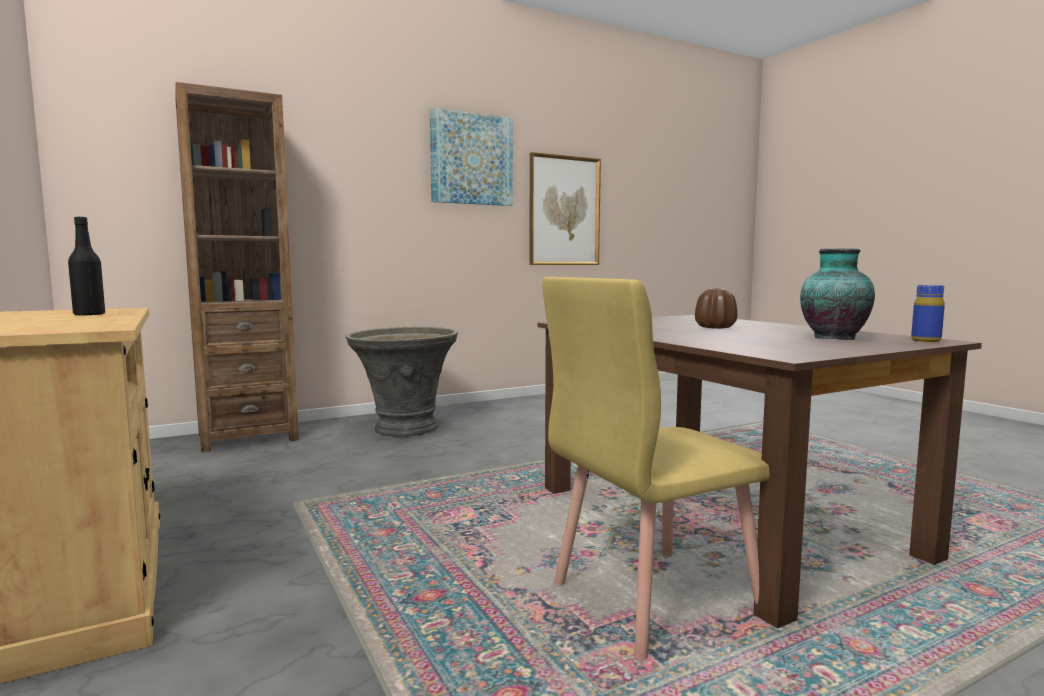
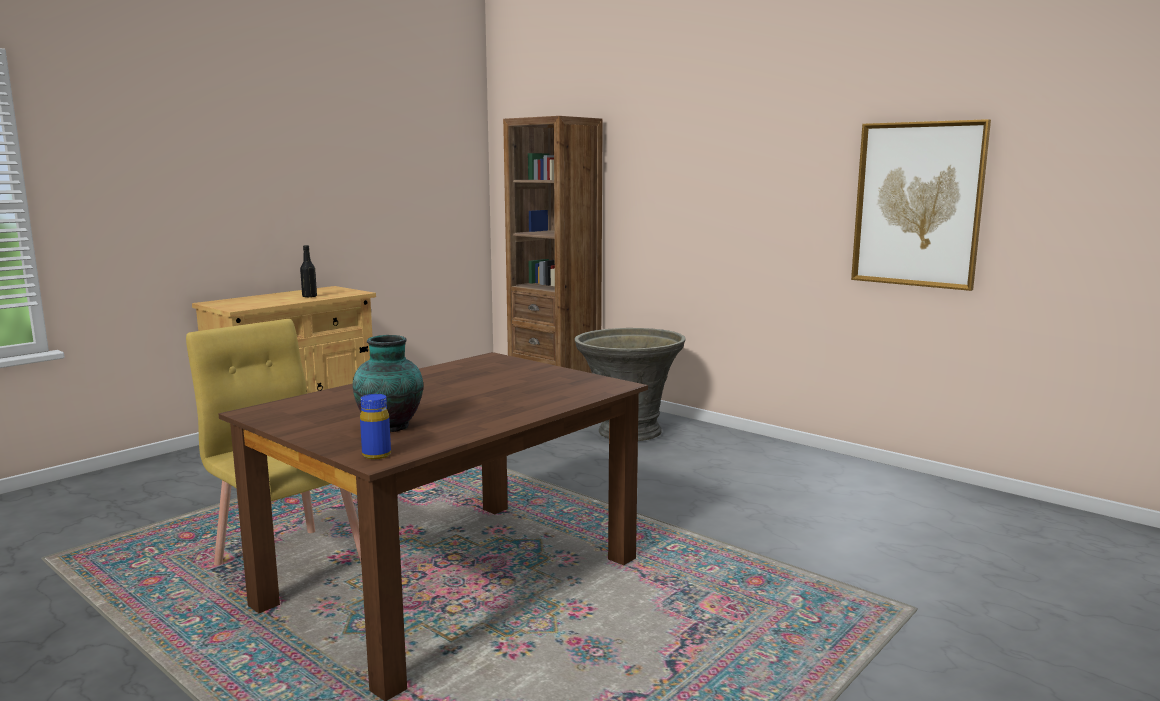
camera: 70 degrees right, 5 degrees up
(471, 159) = (783, 142): picture -> none
(715, 327) = (473, 394): brown vase -> none

